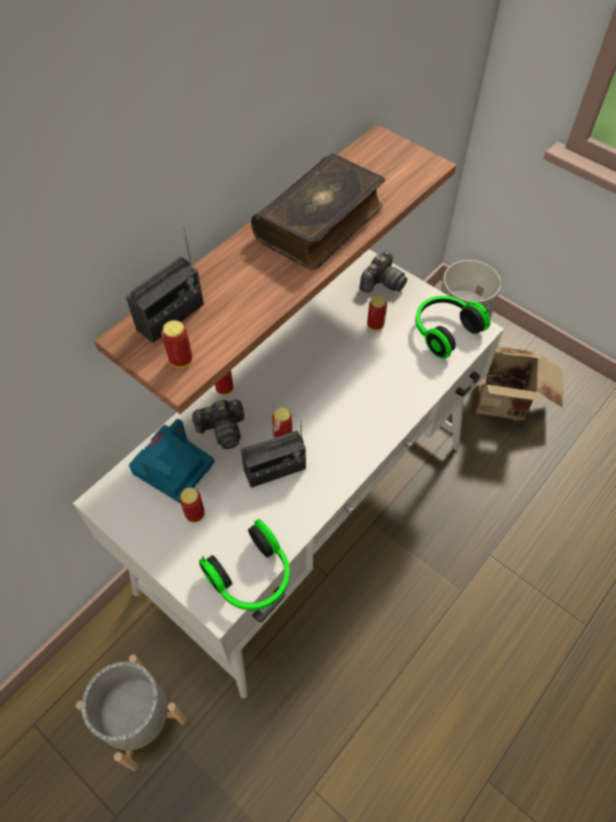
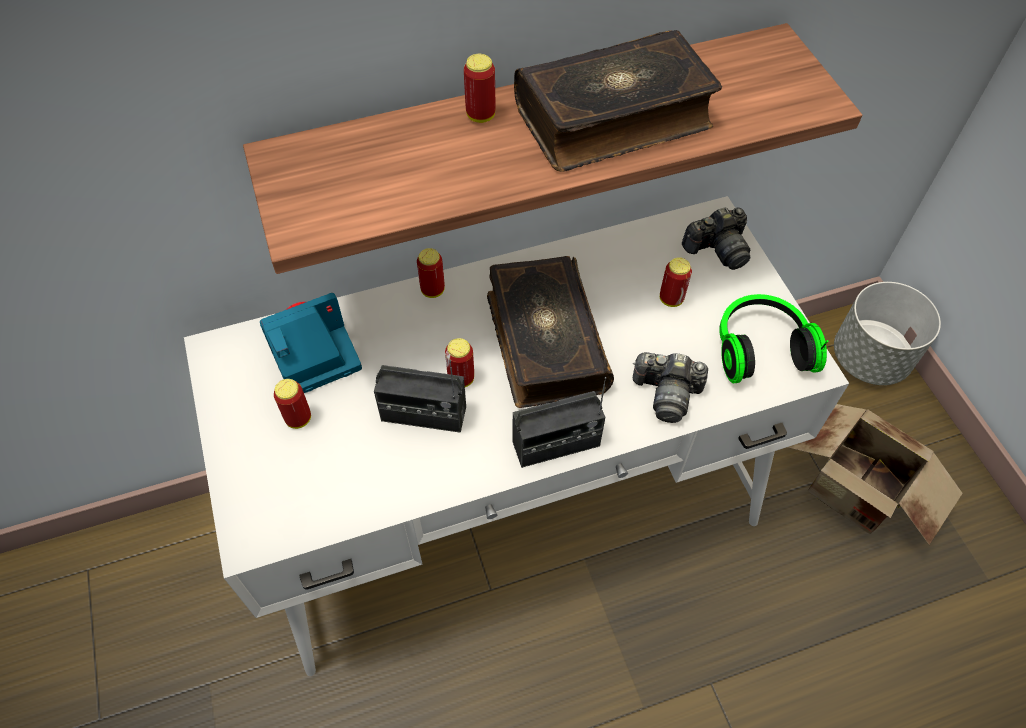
camera: 30 degrees right, 0 degrees up
(141, 719) = (190, 630): grey planter -> none
(170, 317) = (345, 154): radio -> radio (556, 444)
(181, 360) = (317, 210): can -> can (480, 115)
(222, 430) = (397, 337): camera -> camera (666, 394)
(252, 577) = (309, 527): headphones -> none
(318, 388) = (544, 341): none -> book

